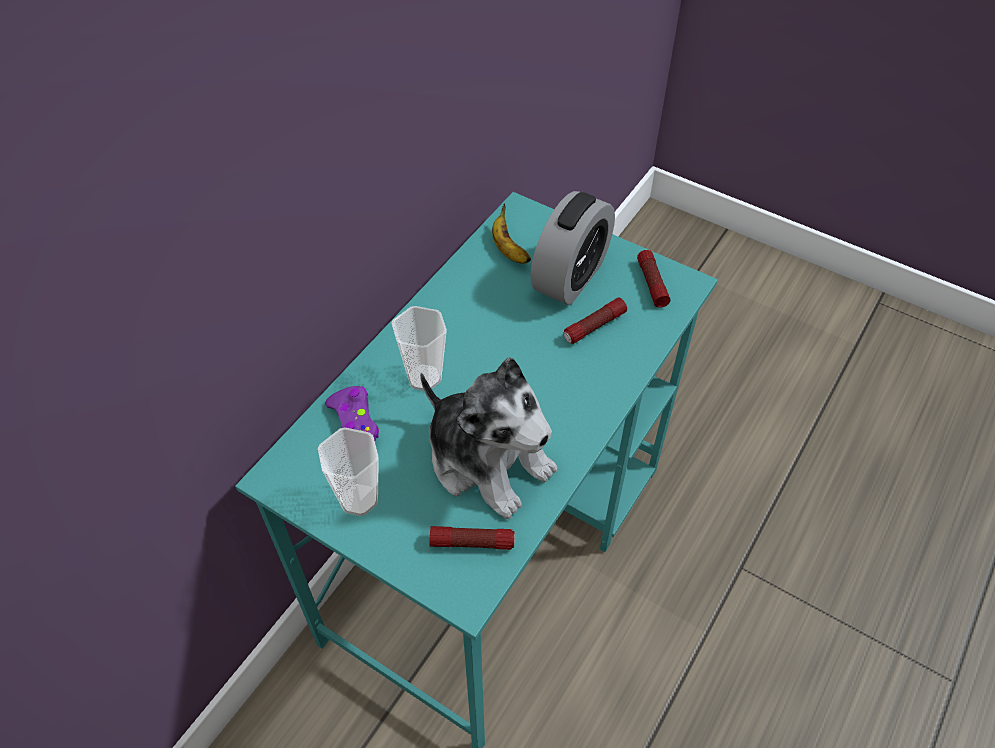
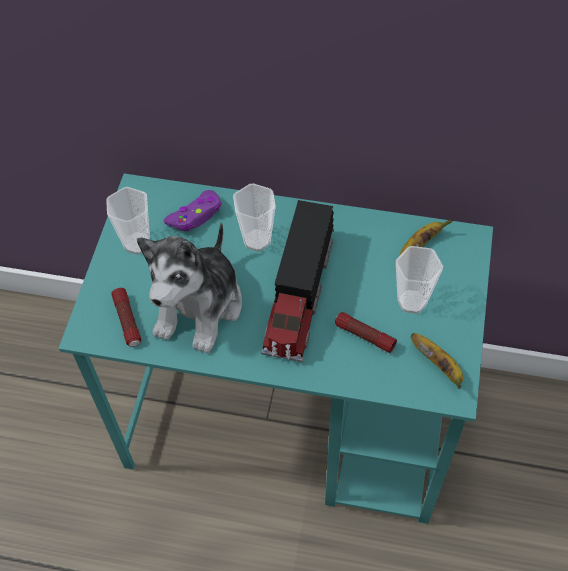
camera: 70 degrees right, 5 degrees up
(519, 364) = (298, 296): none -> toy truck
(570, 277) = (412, 301): alarm clock -> cup
(651, 283) = (438, 365): flashlight -> banana

